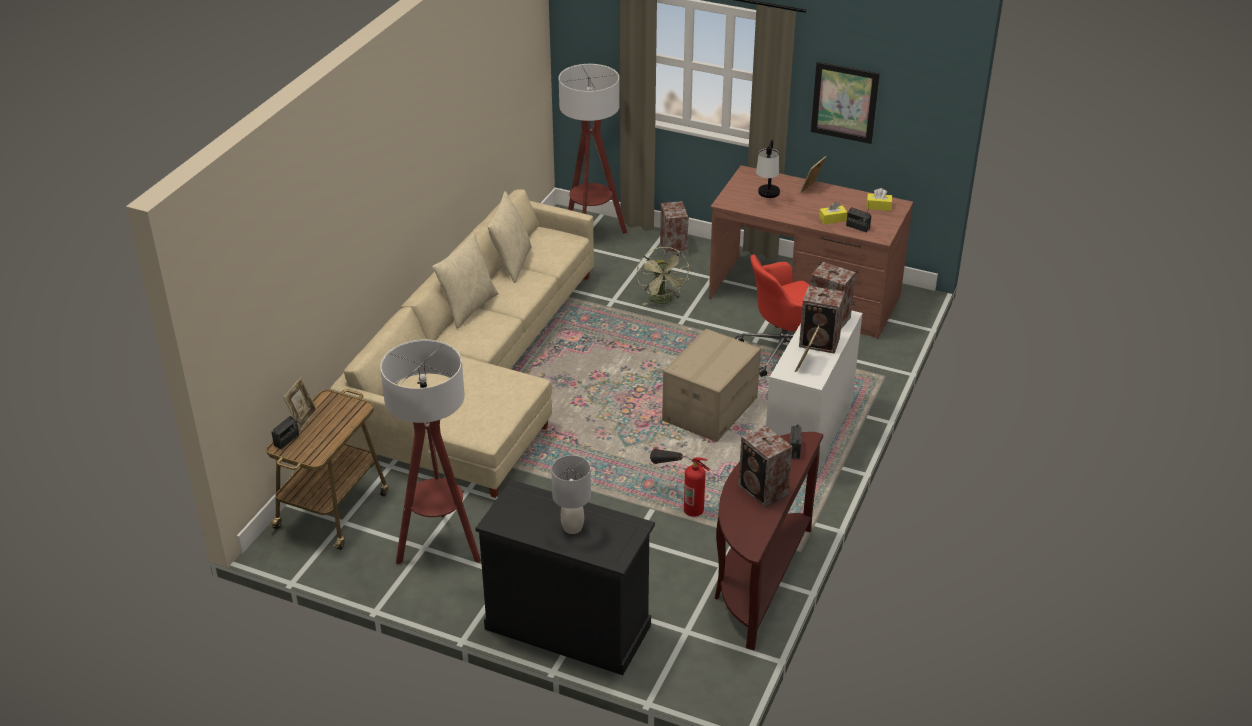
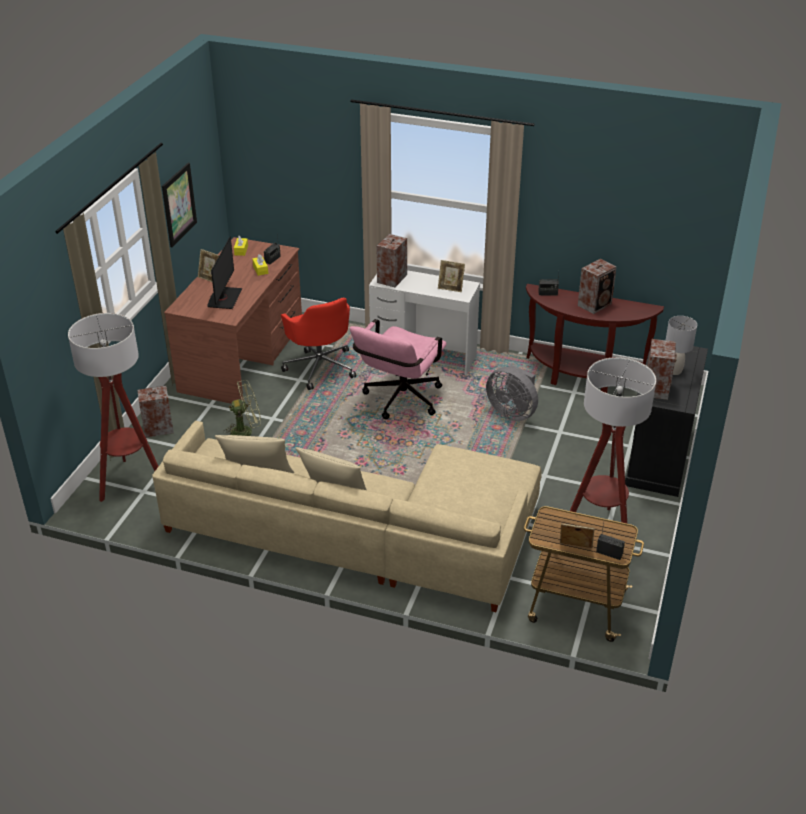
camera: 95 degrees left, 0 degrees up
(679, 501) = (512, 412): fire extinguisher -> grey fan
(709, 409) = (399, 401): cardboard box -> pink office chair
(767, 198) = (224, 298): table lamp -> monitor
(820, 343) = (423, 282): speaker -> speaker (657, 388)

